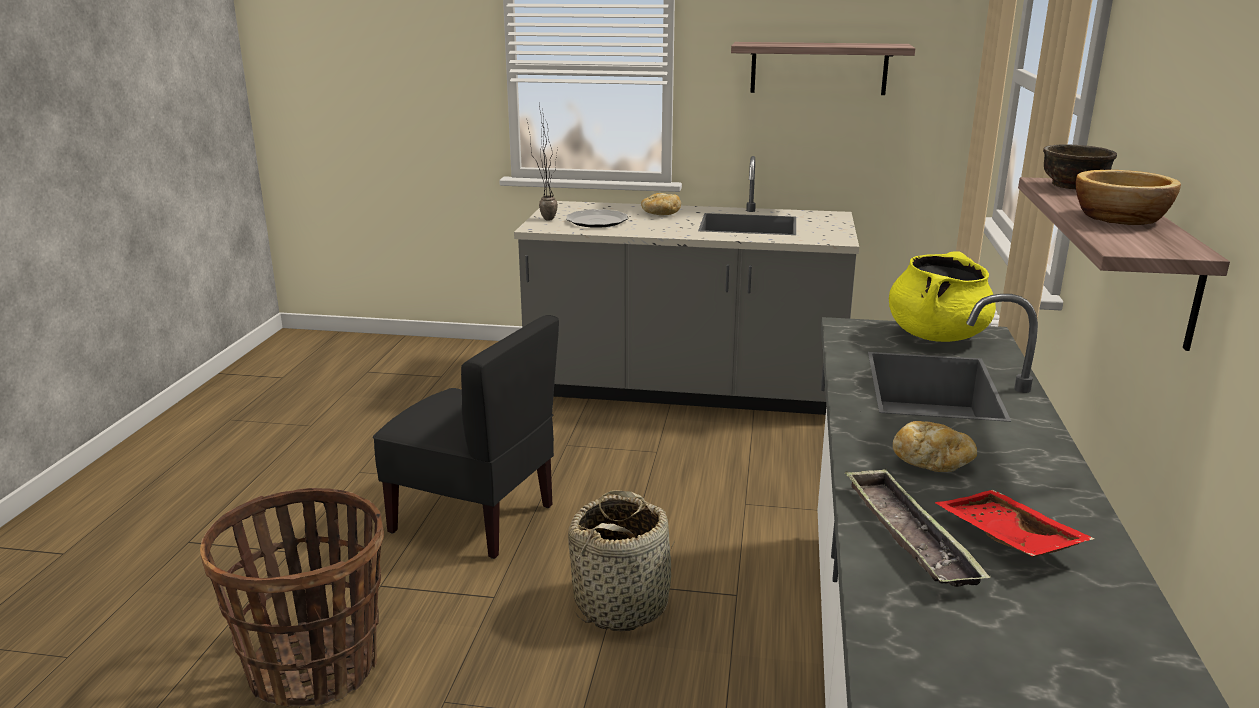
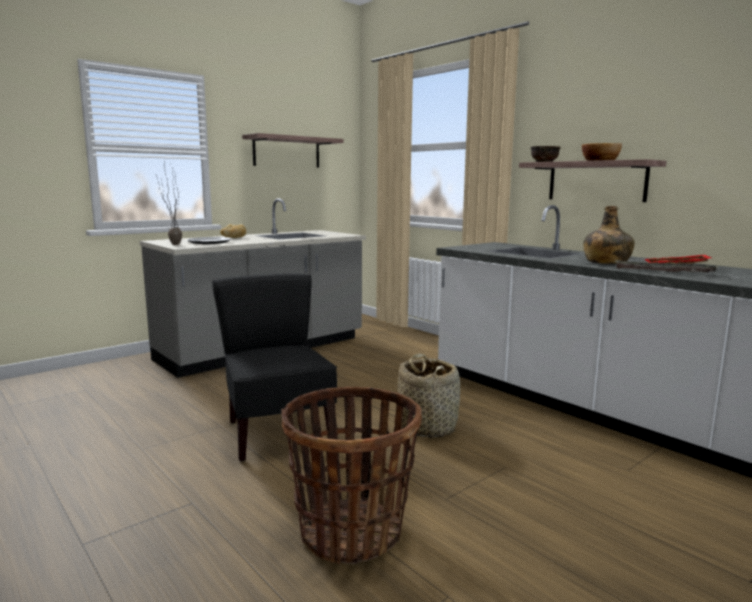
camera: 50 degrees left, 10 degrees down
(474, 517) = (277, 433): black chair -> black chair turned 90 degrees counterclockwise
(932, 463) = (606, 262): bread -> green bottle
(936, 335) = (487, 245): yellow cooking pot -> none

